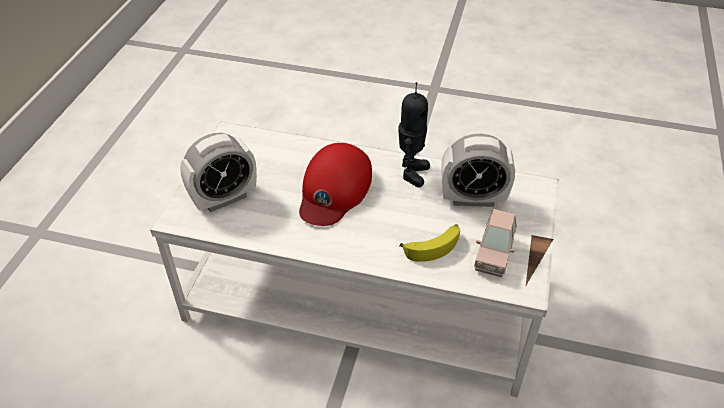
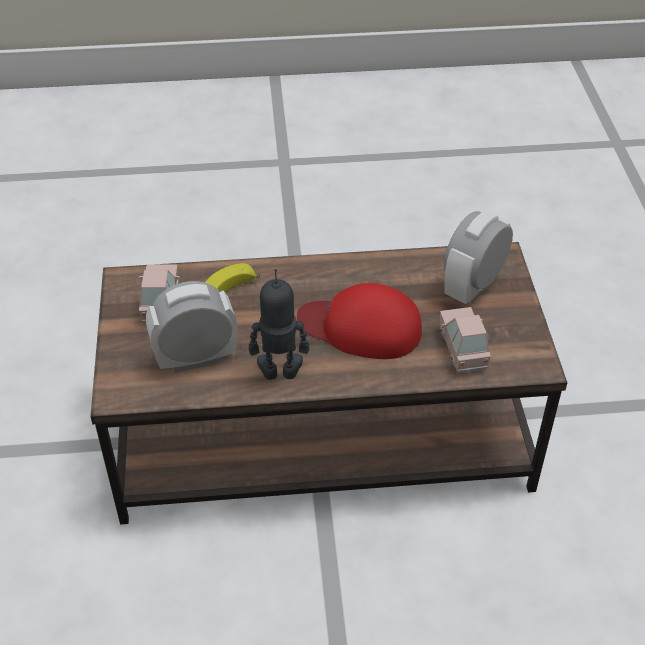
camera: 160 degrees right, 0 degrees up
(271, 156) = (462, 349): none -> pink toy car
(334, 190) = (361, 327): red cap -> red cap turned 75 degrees counterclockwise
(363, 295) = (320, 435): white coffee table -> brown coffee table
(411, 173) = (280, 372): toy robot -> toy robot turned 90 degrees clockwise

